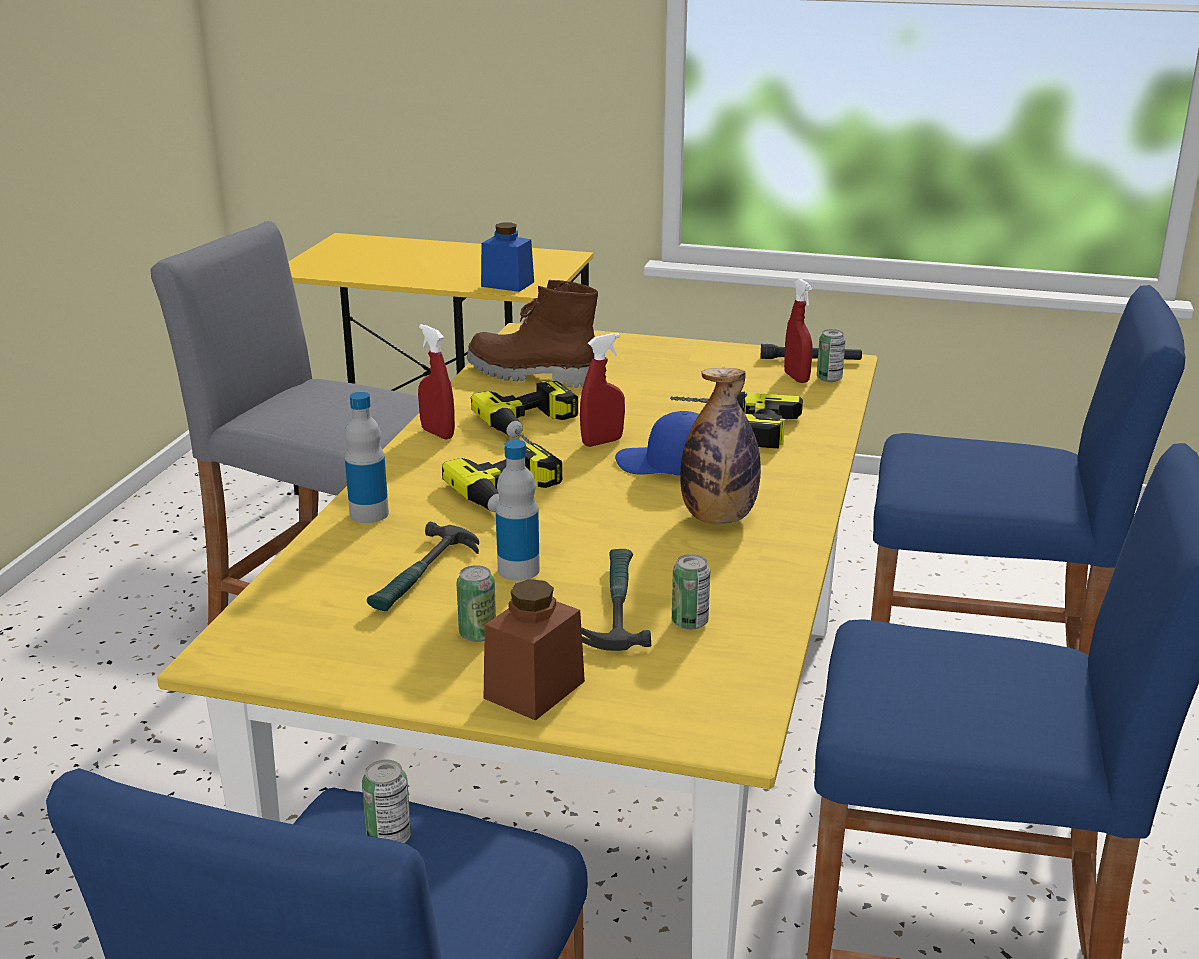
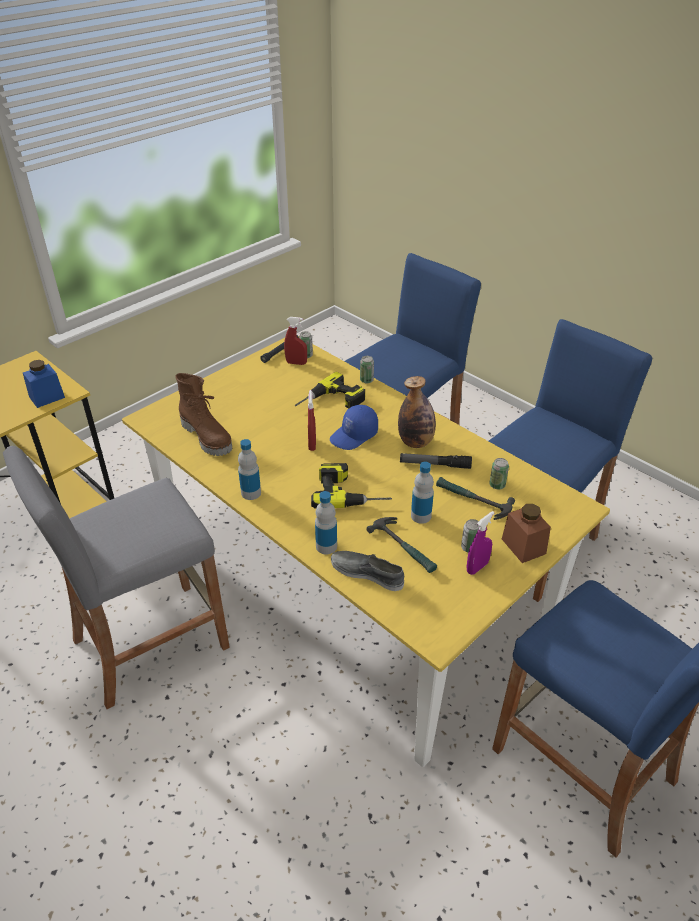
camera: 60 degrees left, 15 degrees up
(334, 560) = (367, 573): none -> grey shoe
(389, 838) = (575, 628): can -> can (366, 380)
(430, 654) = (477, 567): none -> purple spray bottle
(437, 433) = (251, 493): red spray bottle -> bottle
(530, 375) = (208, 437): brown boot -> brown boot turned 90 degrees counterclockwise
(537, 428) = (276, 458): power drill -> none
(676, 549) = (435, 464): none -> flashlight

